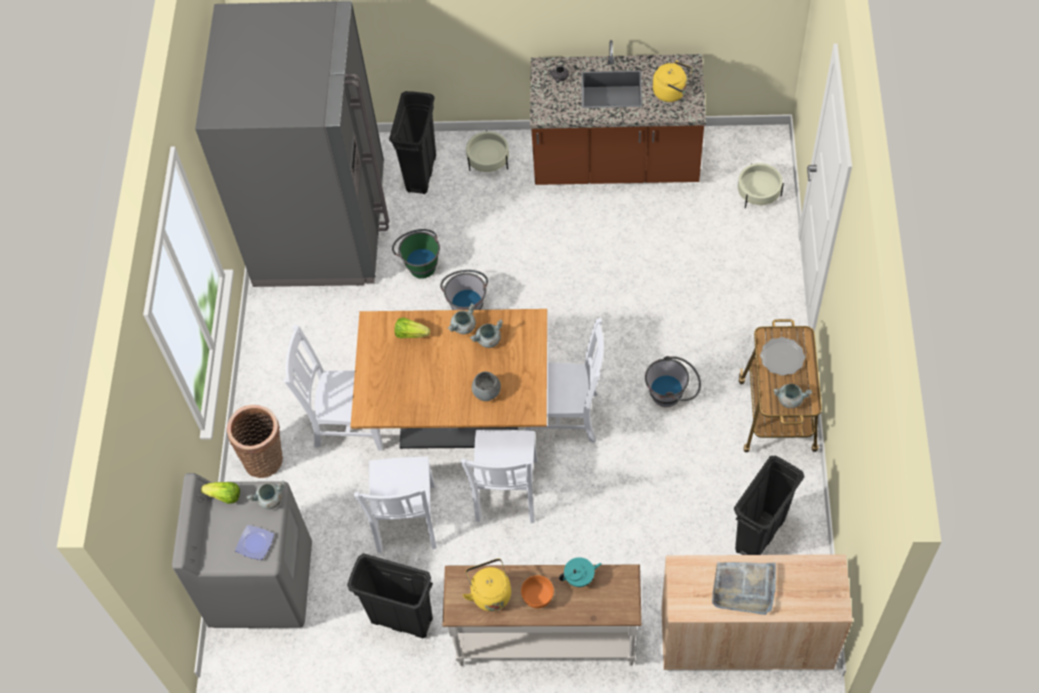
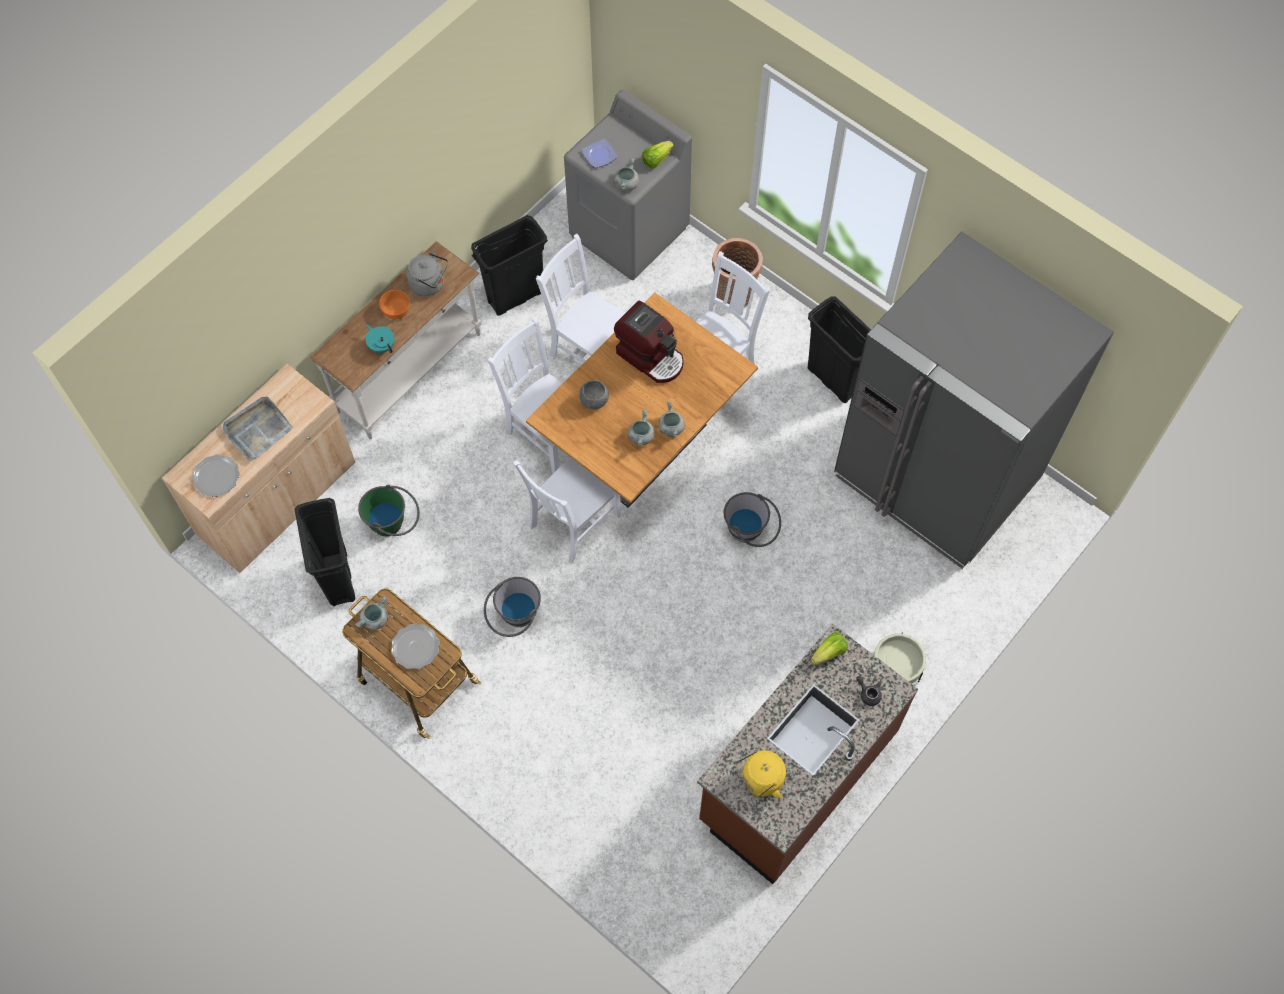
camera: 125 degrees right, 5 degrees up
(411, 334) = (700, 387): lettuce -> lettuce (829, 652)
(413, 384) = (651, 356): none -> coffee machine
(419, 263) = (827, 526): green bucket -> green bucket (393, 524)
(421, 173) = (930, 599): black trash can -> black trash can (833, 380)
(490, 592) = (429, 284): yellow kettle -> grey kettle
(580, 577) = (382, 345): turquoise teapot -> turquoise teapot turned 120 degrees clockwise
(758, 193) = (645, 875): beige planter -> none
(810, 580) = (216, 477): none -> plate

